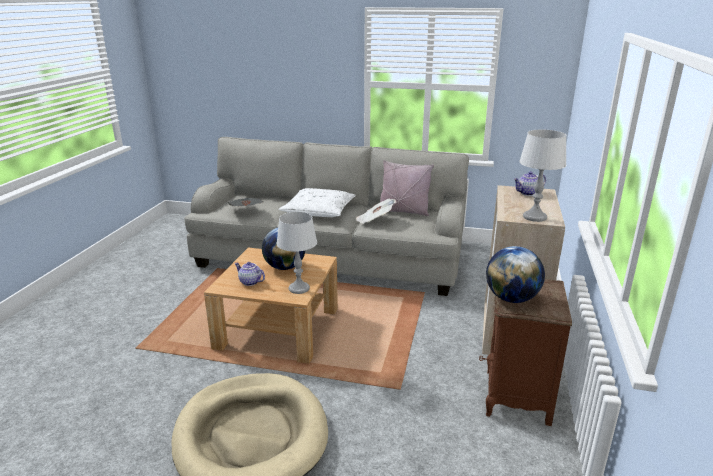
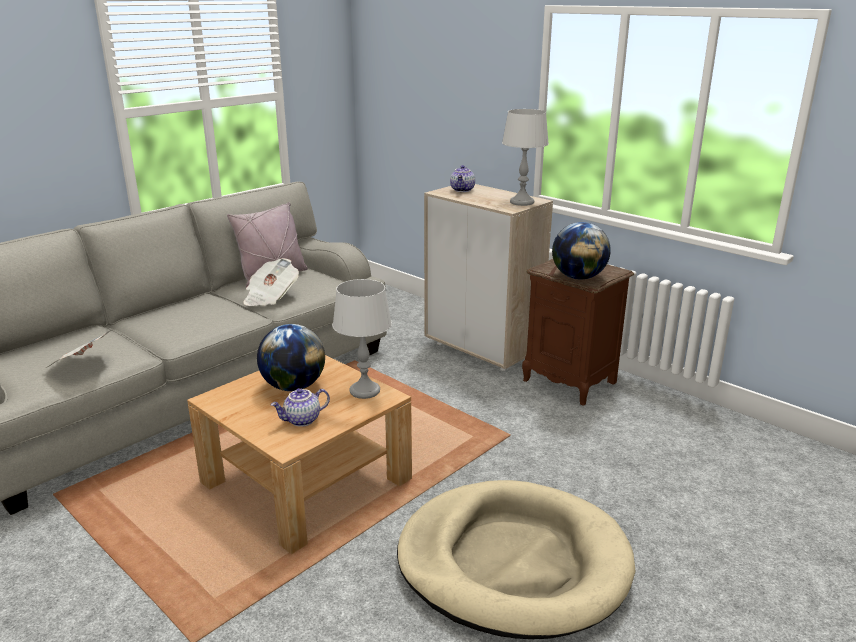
camera: 60 degrees left, 0 degrees up
(318, 211) = (182, 318): white pillow -> none

